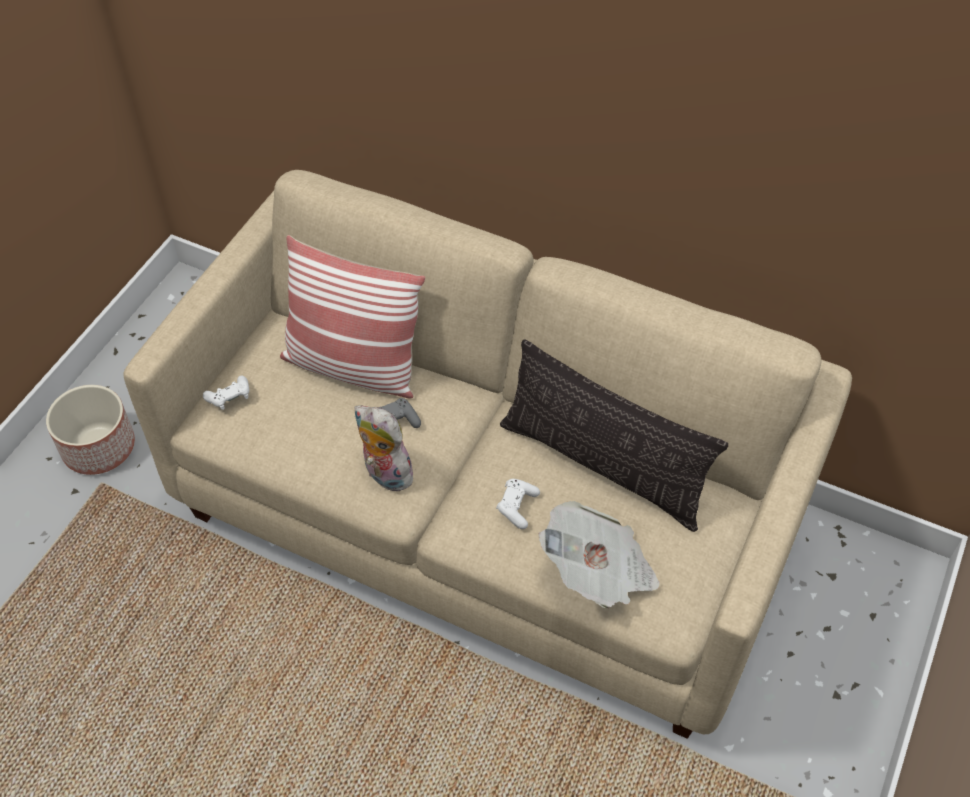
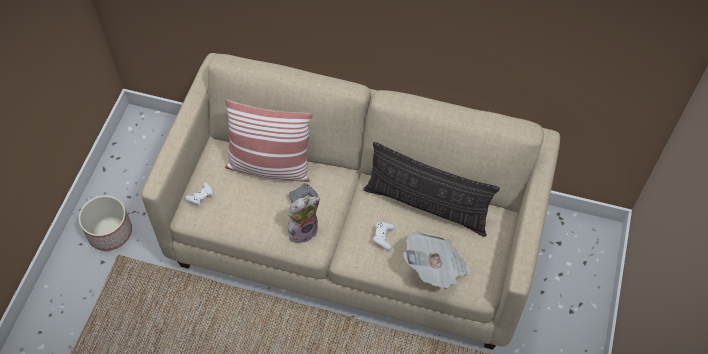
camera: 10 degrees left, 5 degrees up
(384, 474) = (303, 229): plush toy -> plush toy turned 120 degrees clockwise

